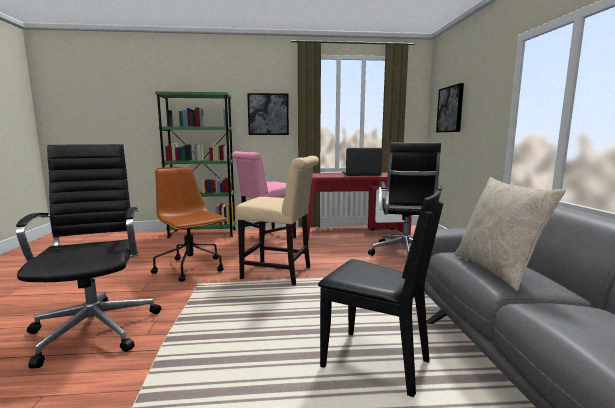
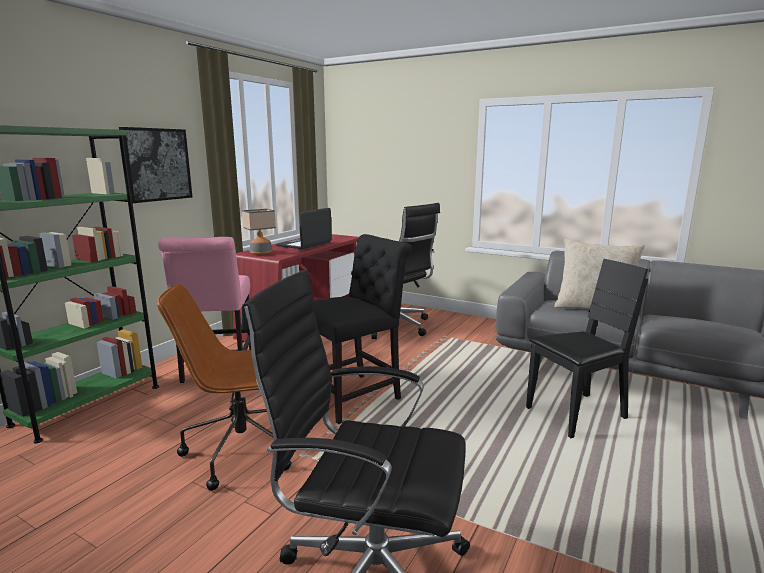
camera: 55 degrees left, 5 degrees up
(280, 273) = (355, 396): beige chair -> black chair
(319, 174) = (261, 253): none -> table lamp
(450, 109) = (375, 157): picture -> none

